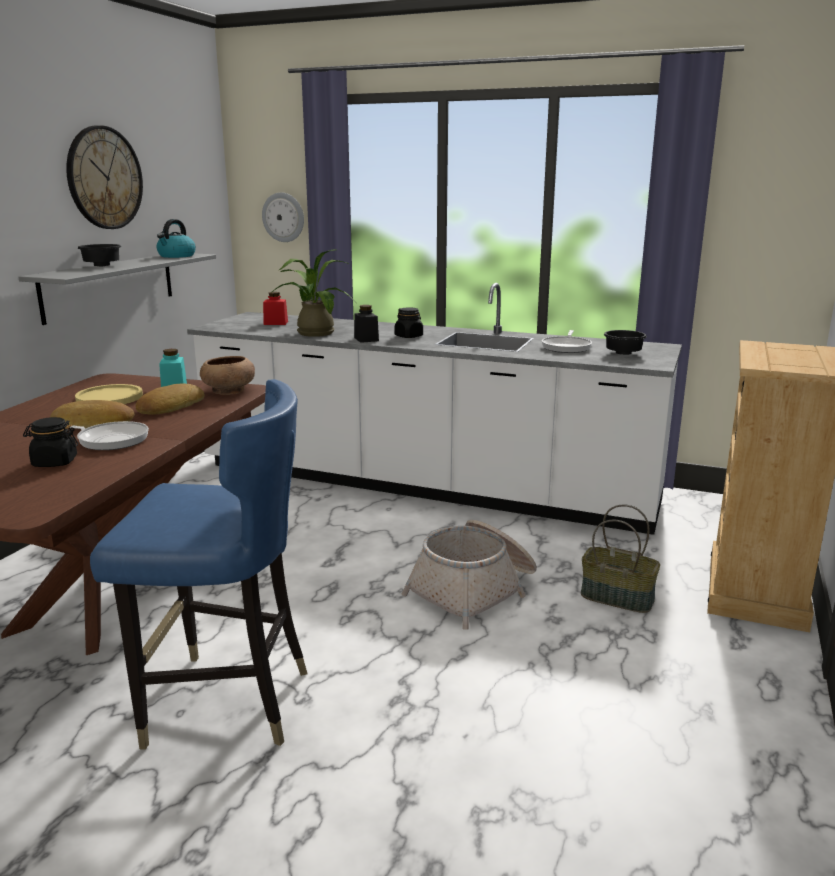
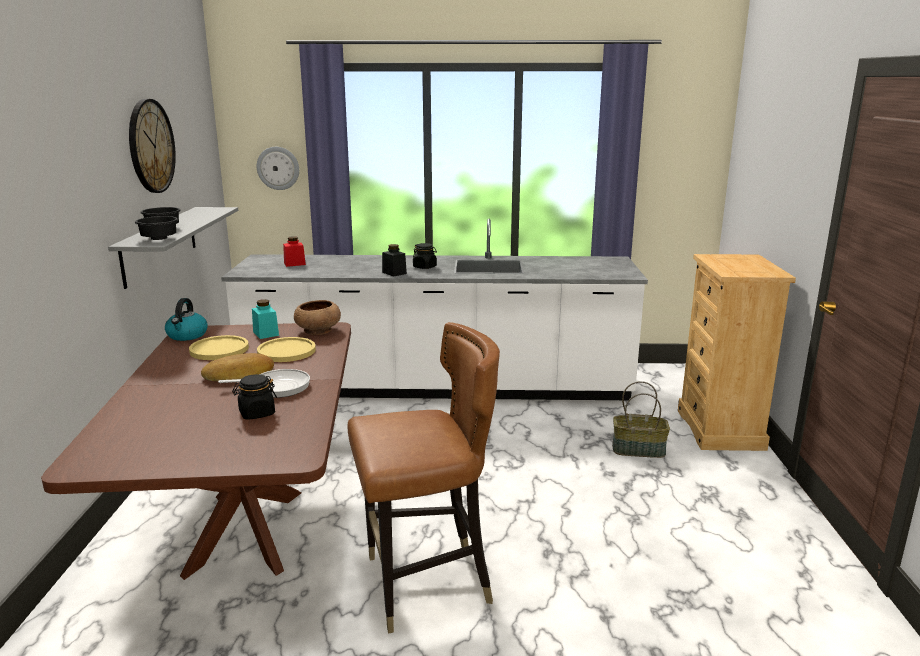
camera: 20 degrees left, 0 degrees up
(170, 406) = (286, 351): bread -> yellow plate
(176, 256) = (207, 211): kettle -> kettle (187, 335)
(226, 703) = (425, 584): blue chair -> brown chair
(313, 332) = (341, 270): potted plant -> none
(474, 590) = (540, 463): basket -> none
(566, 347) = (554, 266): frying pan -> none
(622, 354) = (598, 268): black bowl -> black bowl (158, 239)

